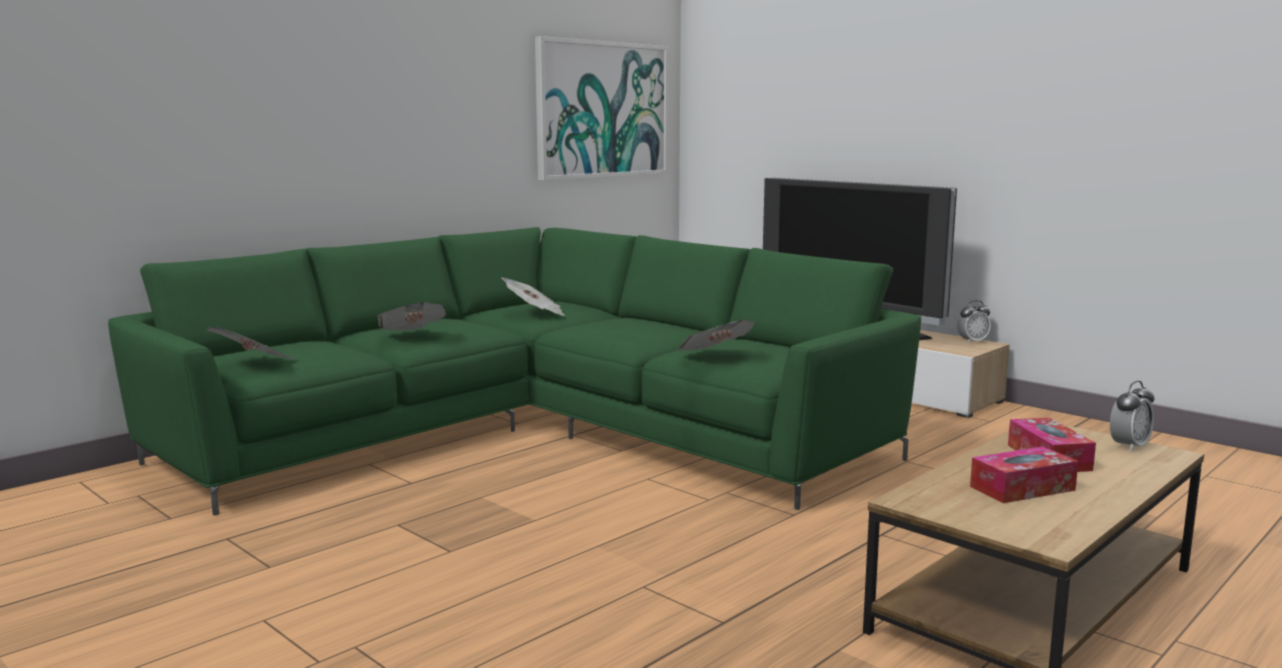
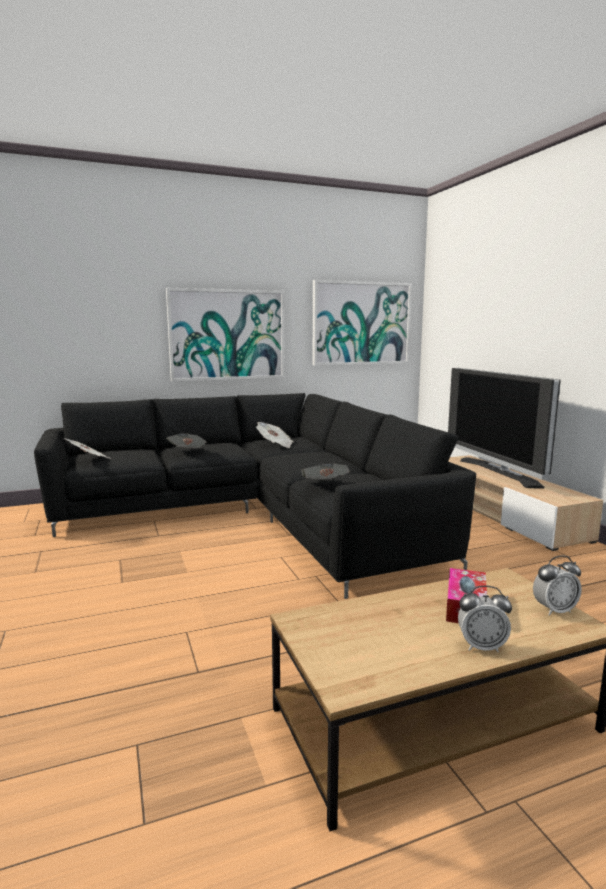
camera: 25 degrees right, 0 degrees up
(411, 129) = (227, 335): none -> picture
(530, 433) = (254, 515): green sofa -> black sofa
(972, 342) = (573, 494): alarm clock -> alarm clock (481, 646)
(1022, 488) = (400, 630): tissue box -> none

